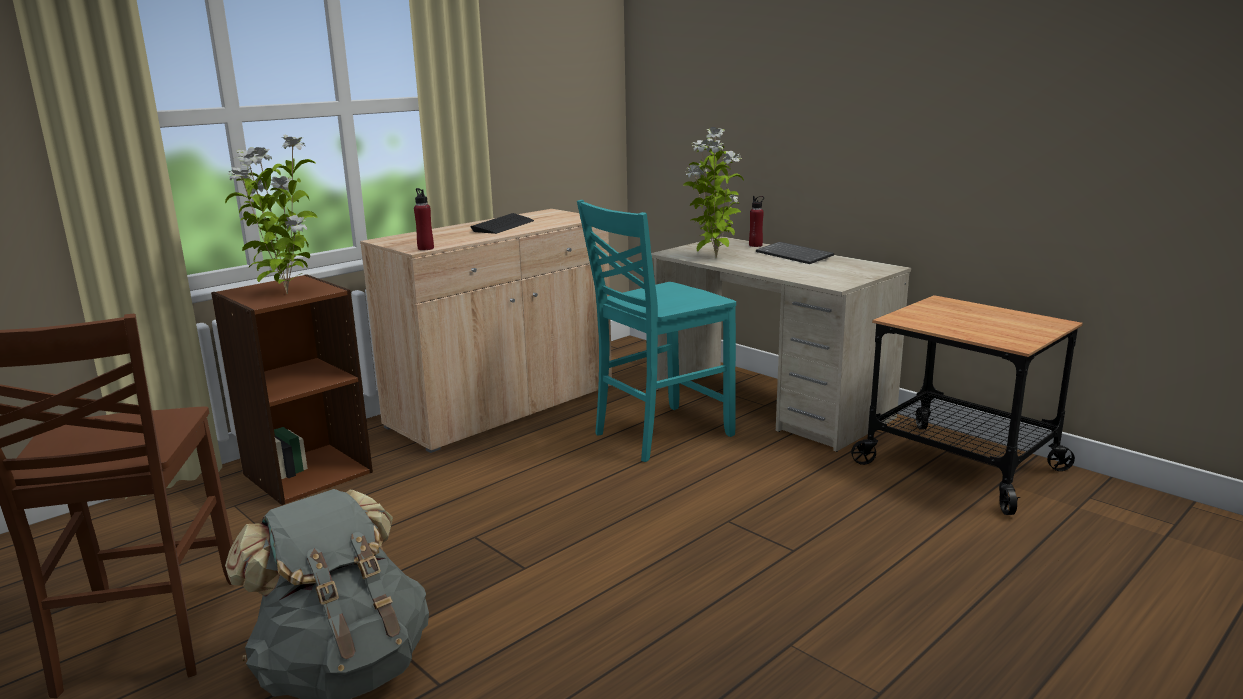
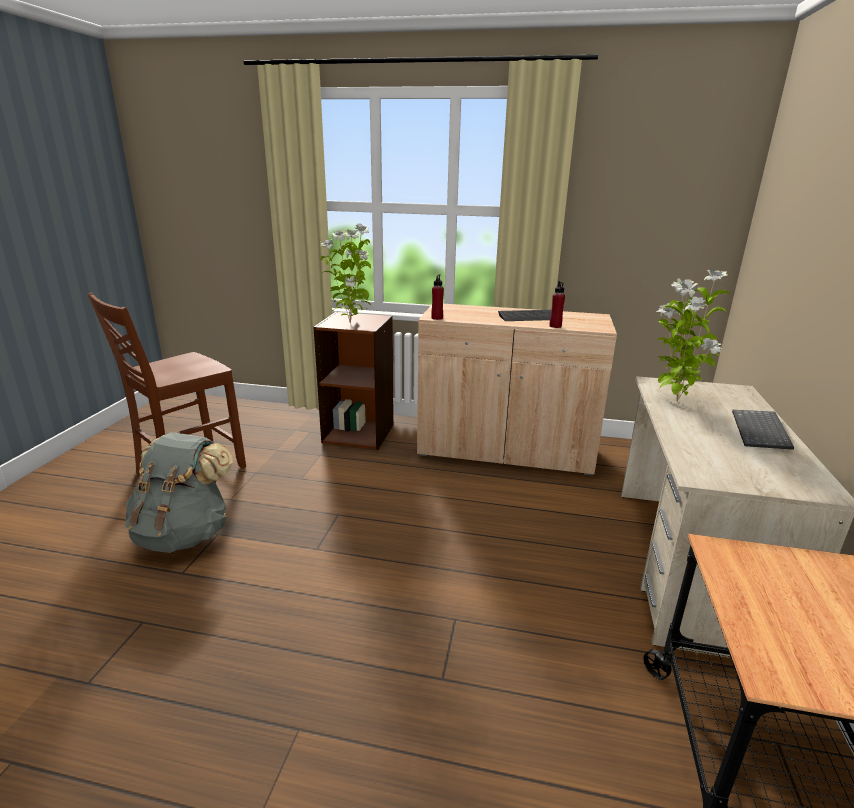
camera: 55 degrees right, 5 degrees up
(659, 434) = (552, 528): turquoise chair -> none
(755, 245) = (754, 406): red bottle -> red bottle (555, 326)

